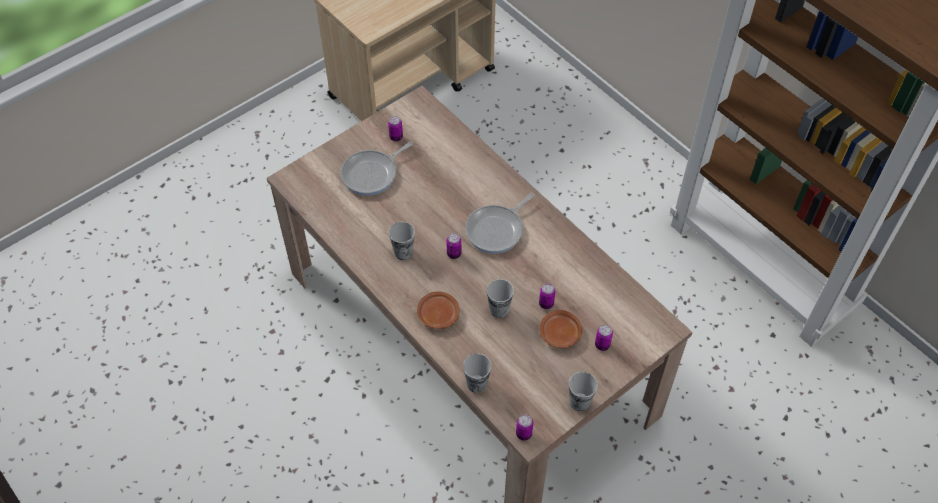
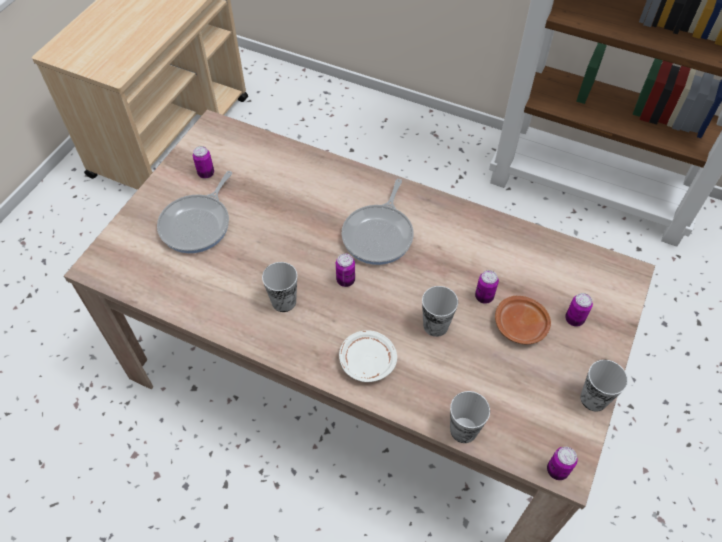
camera: 25 degrees left, 0 degrees up
(438, 314) = (367, 361): brown plate -> white plate

